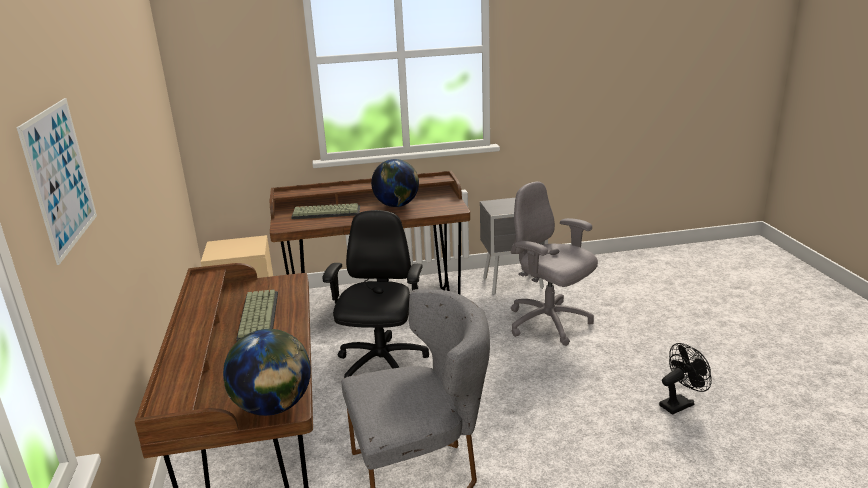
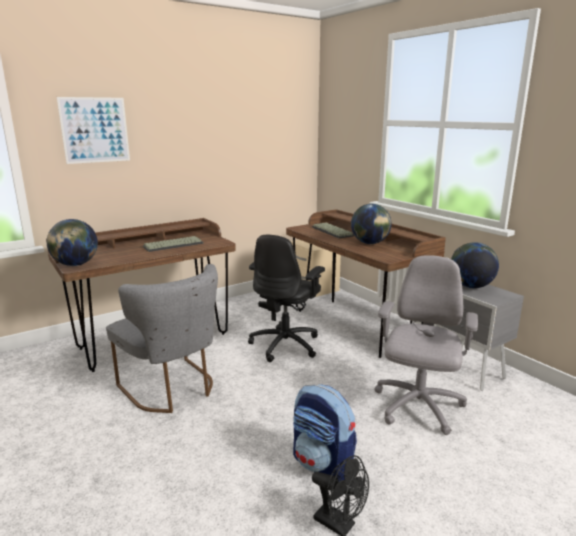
camera: 65 degrees right, 5 degrees down
(381, 365) = (286, 345): black office chair -> black office chair turned 135 degrees clockwise
(501, 206) = (471, 286): none -> globe
(607, 393) = (323, 464): none -> backpack

